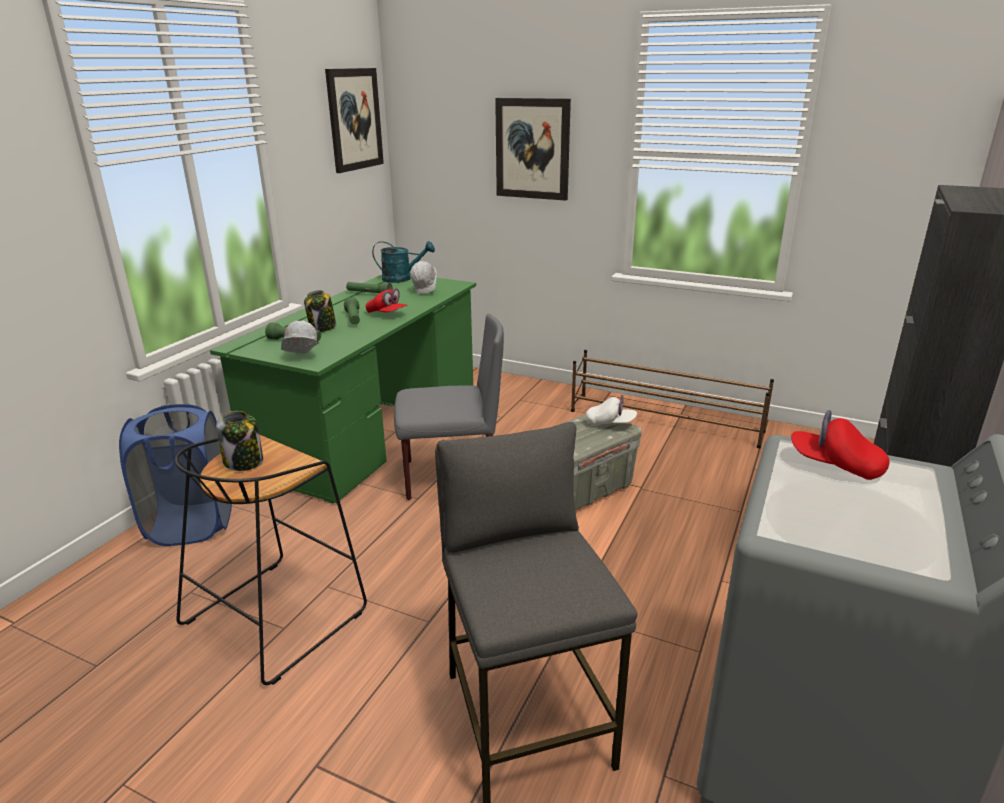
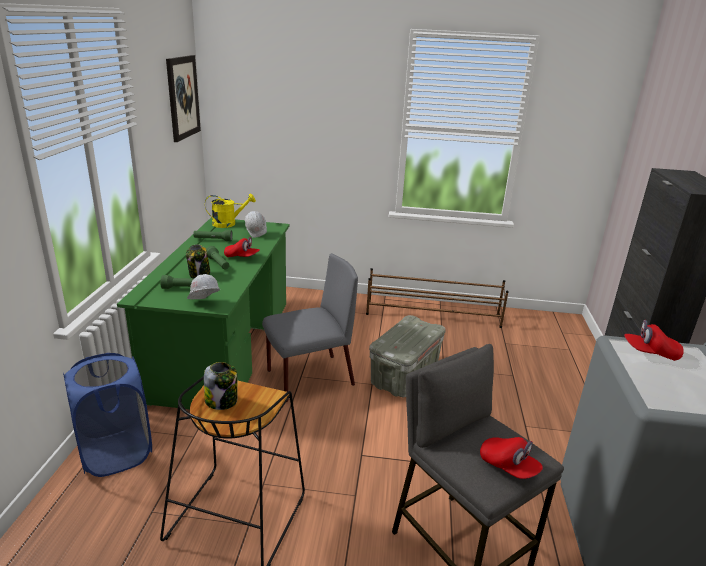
camera: 20 degrees left, 0 degrees up
(402, 279) = (228, 223): turquoise watering can -> yellow watering can
(532, 149) = (326, 122): picture -> none
(544, 594) = (508, 466): none -> red cap
(610, 423) = (423, 325): white cap -> none

